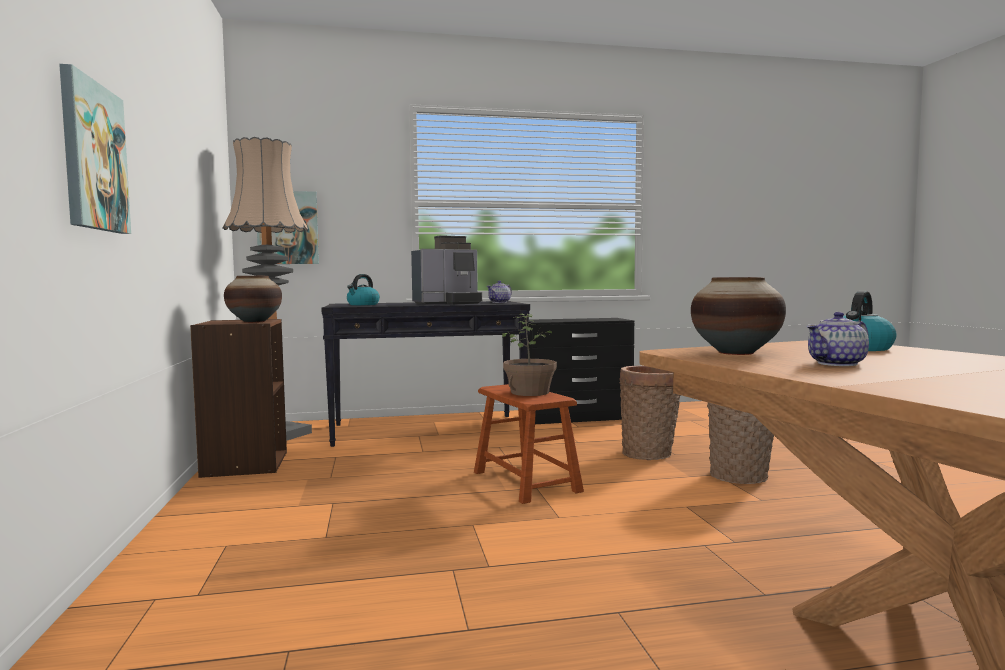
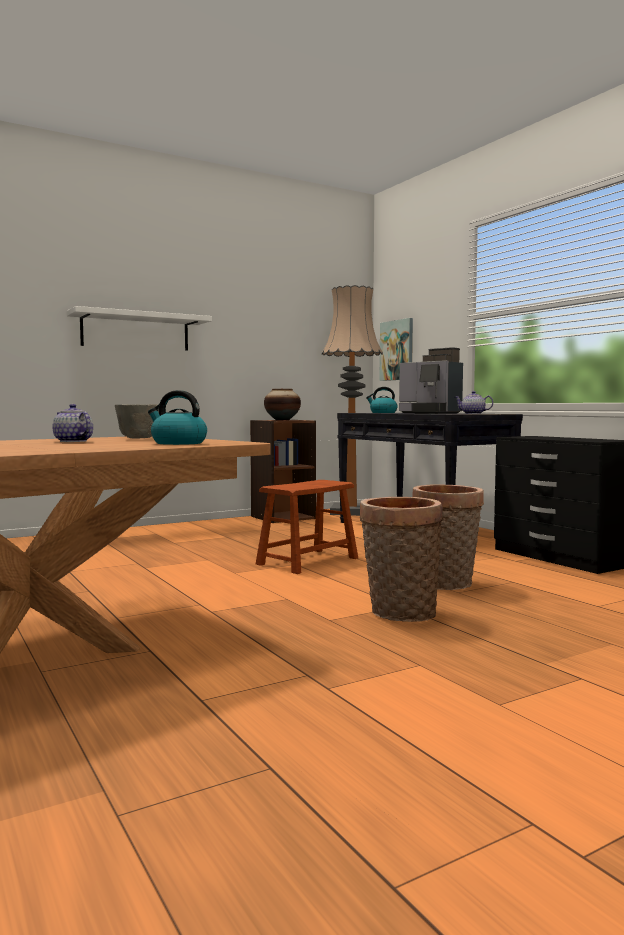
camera: 70 degrees right, 0 degrees up
(93, 157) = (135, 332): picture -> white shelf
(530, 392) = (309, 485): potted plant -> none
(735, 353) = (139, 438): vase -> grey bowl

